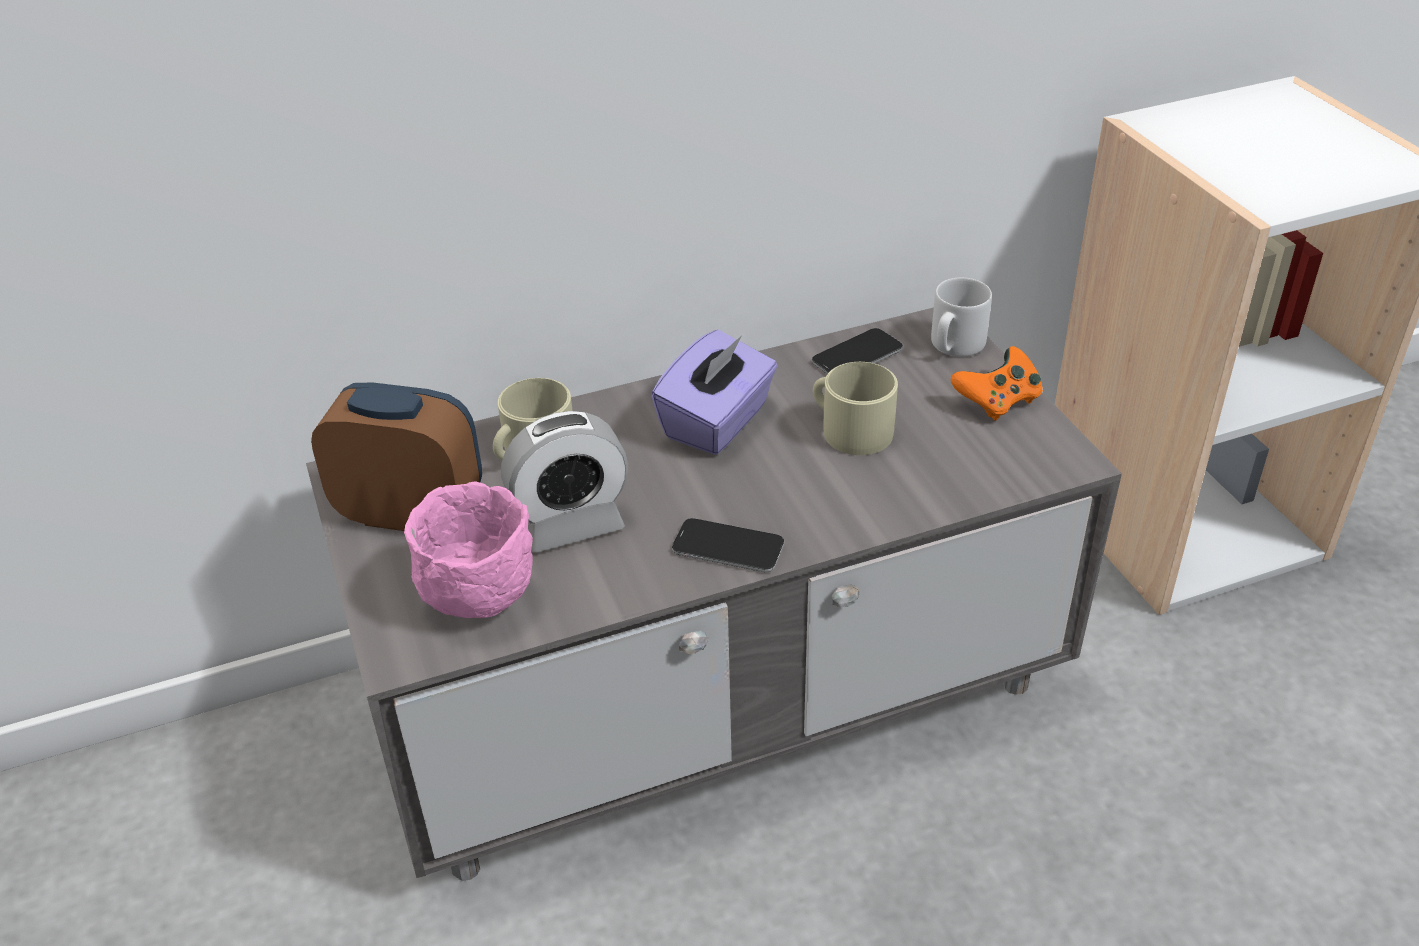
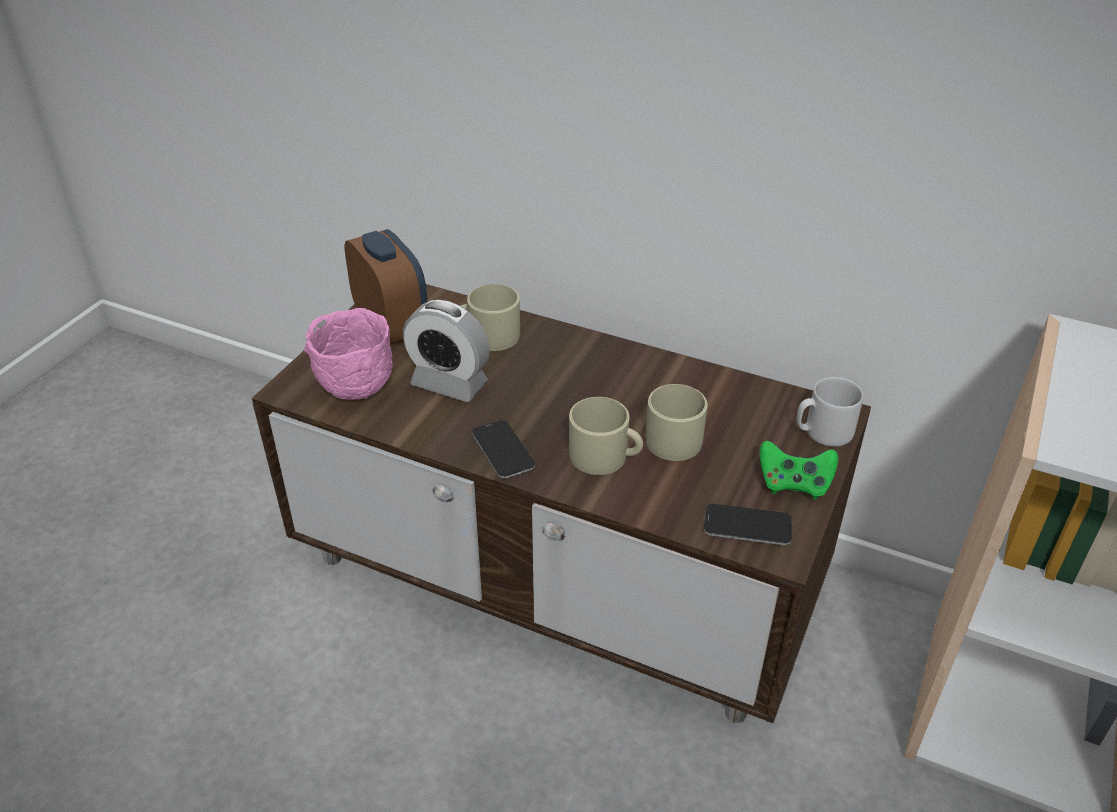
camera: 45 degrees right, 0 degrees up
(717, 422) = (604, 381): purple tissue box -> none
(718, 688) = (561, 570): grey tv stand -> brown tv stand
(825, 486) = (605, 457): none -> beige mug
(857, 356) = (748, 398): phone -> phone (747, 526)
(997, 402) = (794, 484): orange game controller -> green game controller

